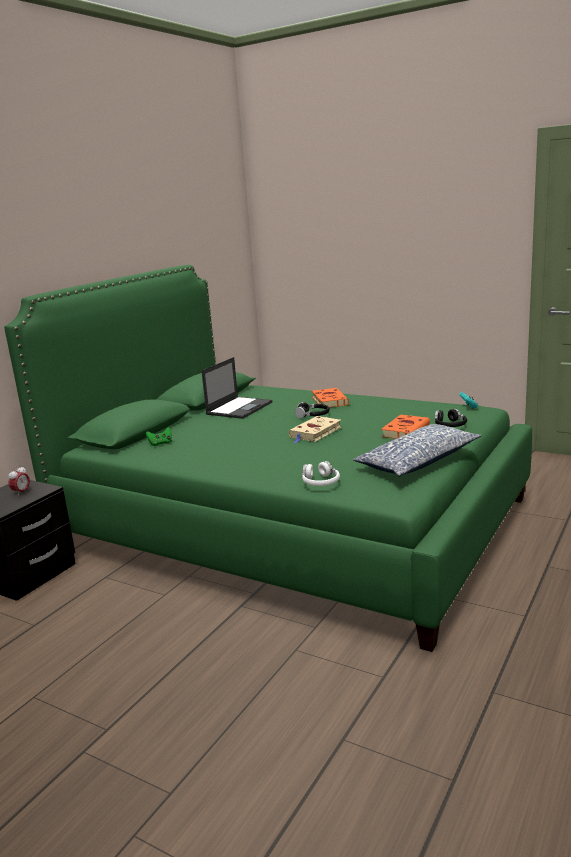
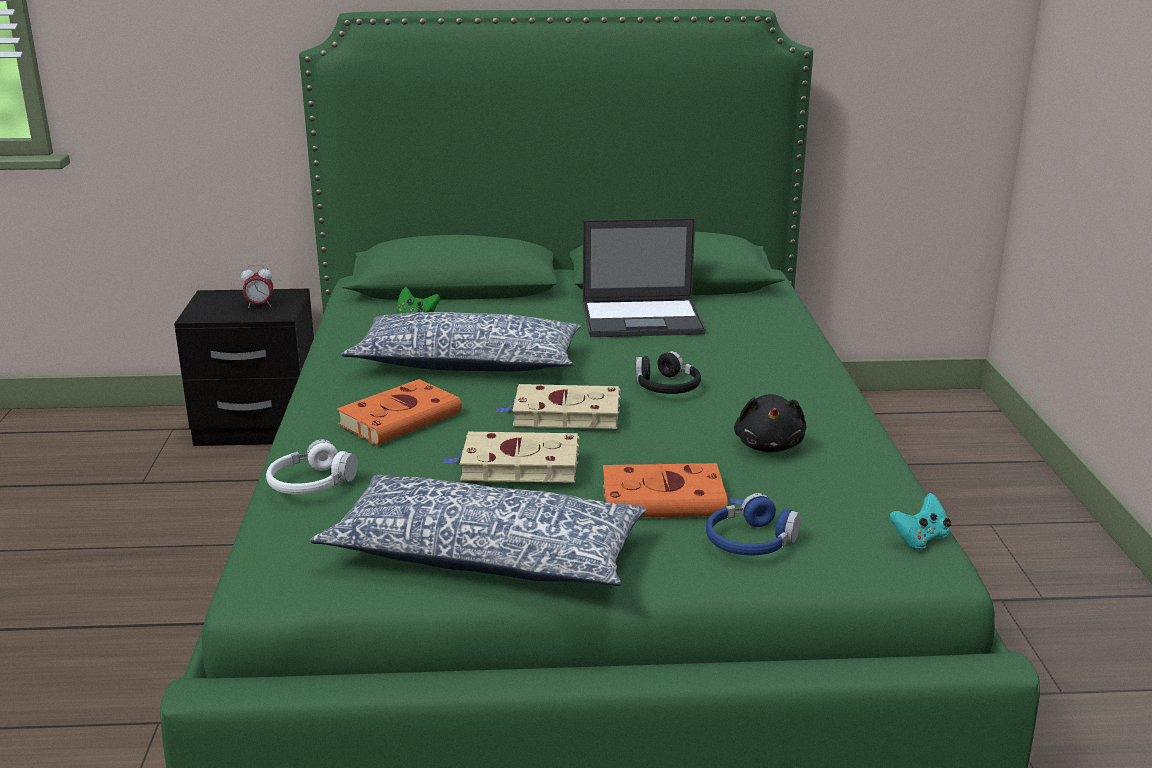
camera: 55 degrees right, 5 degrees up
(235, 442) = (467, 364): none -> pillow
(329, 401) = (771, 378): orange book -> orange book (402, 418)
(354, 445) = (516, 465): none -> beige book
(382, 411) = (769, 445): none -> black plush toy
(449, 425) = (751, 542): black headphones -> blue headphones

